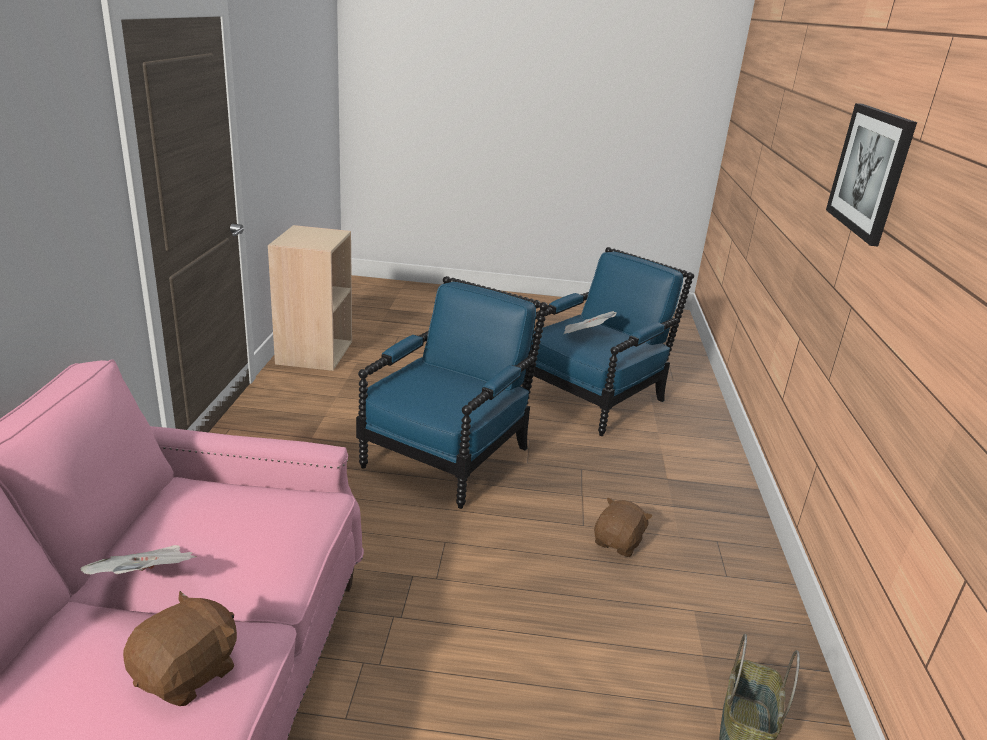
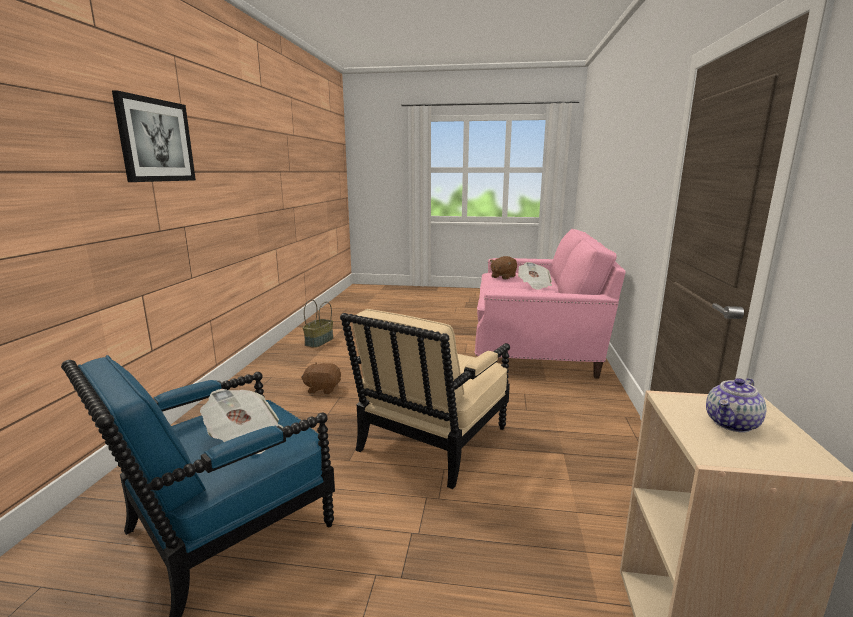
camera: 175 degrees left, 10 degrees down
(310, 238) = (732, 424): none -> teapot
(449, 454) = (430, 441): blue armchair -> beige armchair
(618, 543) = (322, 389): brown plush toy -> brown plush toy turned 60 degrees clockwise

